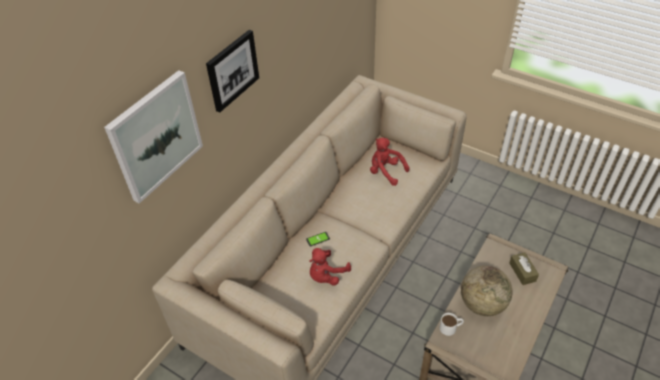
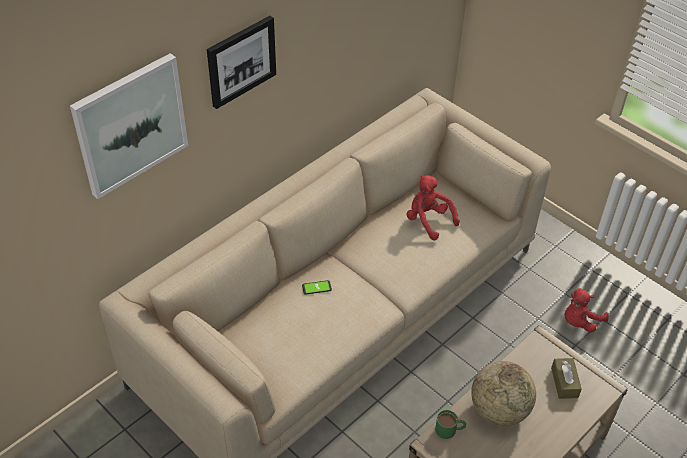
camera: 10 degrees right, 0 degrees up
(326, 275) = (314, 334): red plush toy -> red plush toy (579, 321)
(451, 327) = (450, 430): white mug -> green mug

